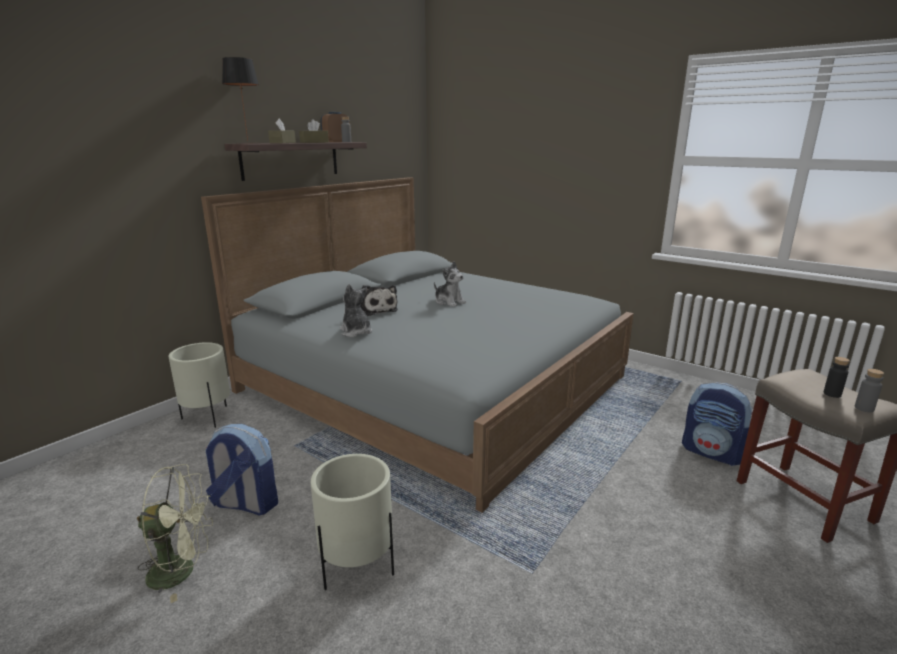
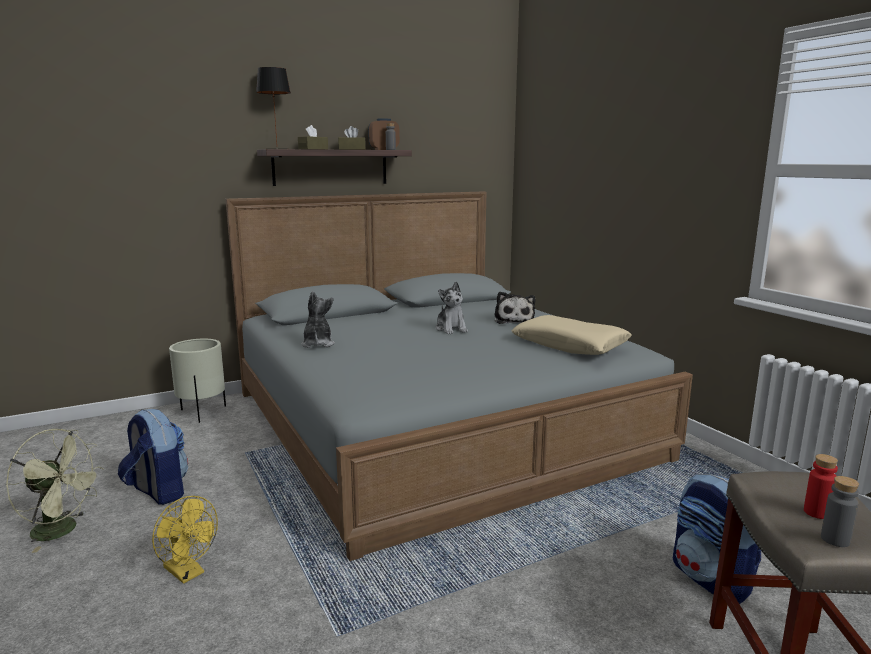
camera: 25 degrees right, 5 degrees down
(357, 567) = (188, 573): beige planter -> yellow fan
(377, 310) = (366, 327): plush toy -> plush toy (513, 320)
(552, 303) = (569, 345): none -> beige pillow
(832, 394) = (816, 512): black bottle -> red bottle

